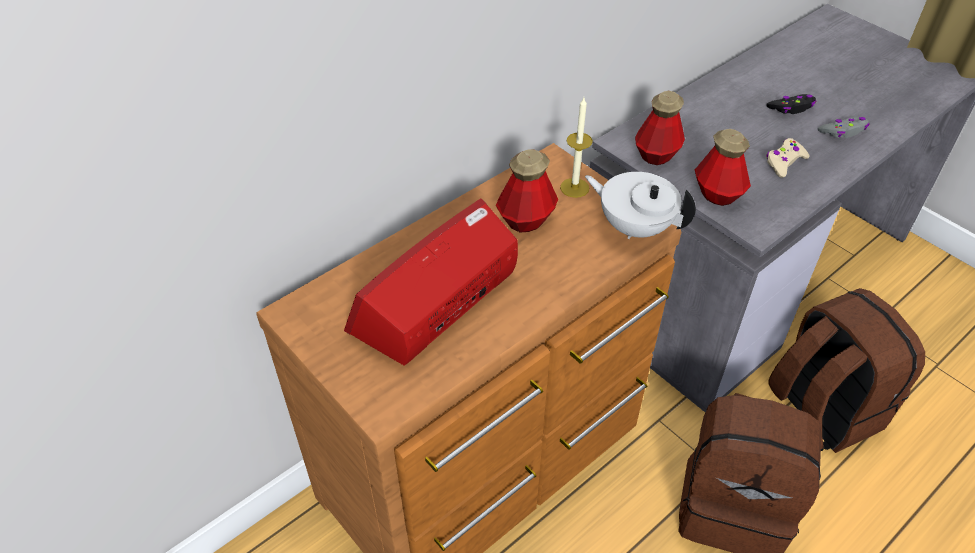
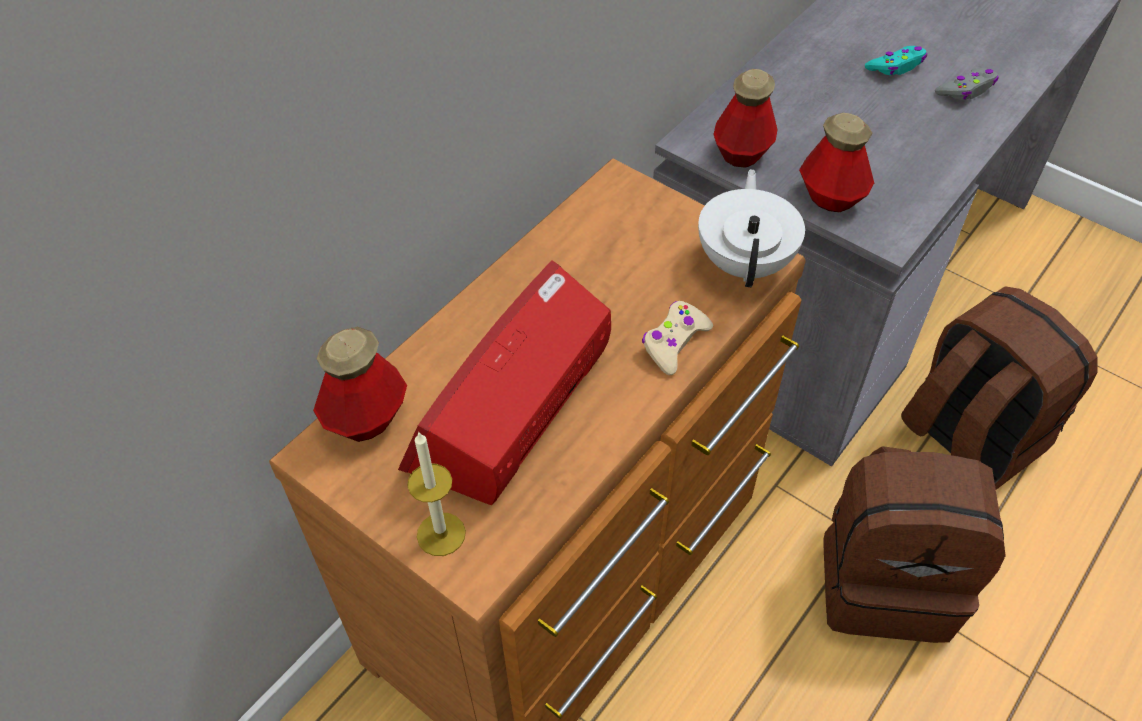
camera: 10 degrees left, 5 degrees up
(526, 220) = (603, 273): bottle -> bottle (366, 418)
(574, 187) = (656, 218): candle -> candle (441, 534)
(634, 226) = (745, 262): white teapot -> white teapot turned 75 degrees clockwise
(784, 162) = (903, 142): beige game controller -> beige game controller (674, 343)
(791, 108) = (896, 66): black game controller -> turquoise game controller

